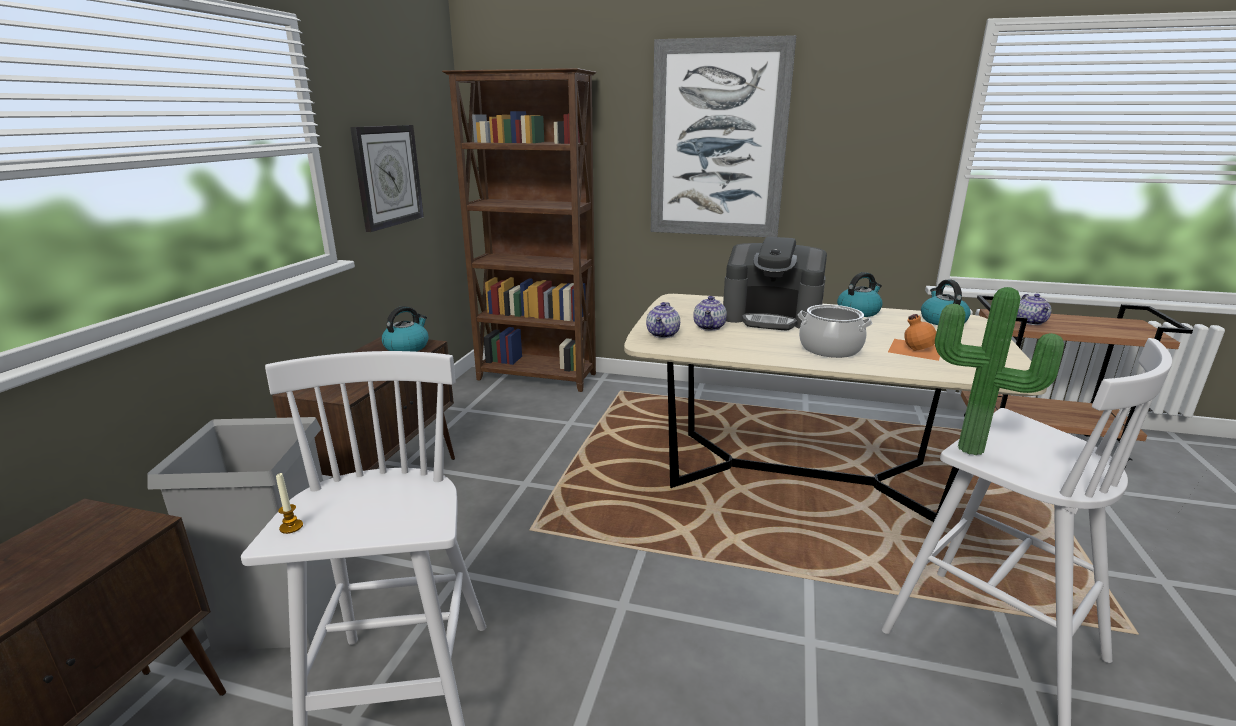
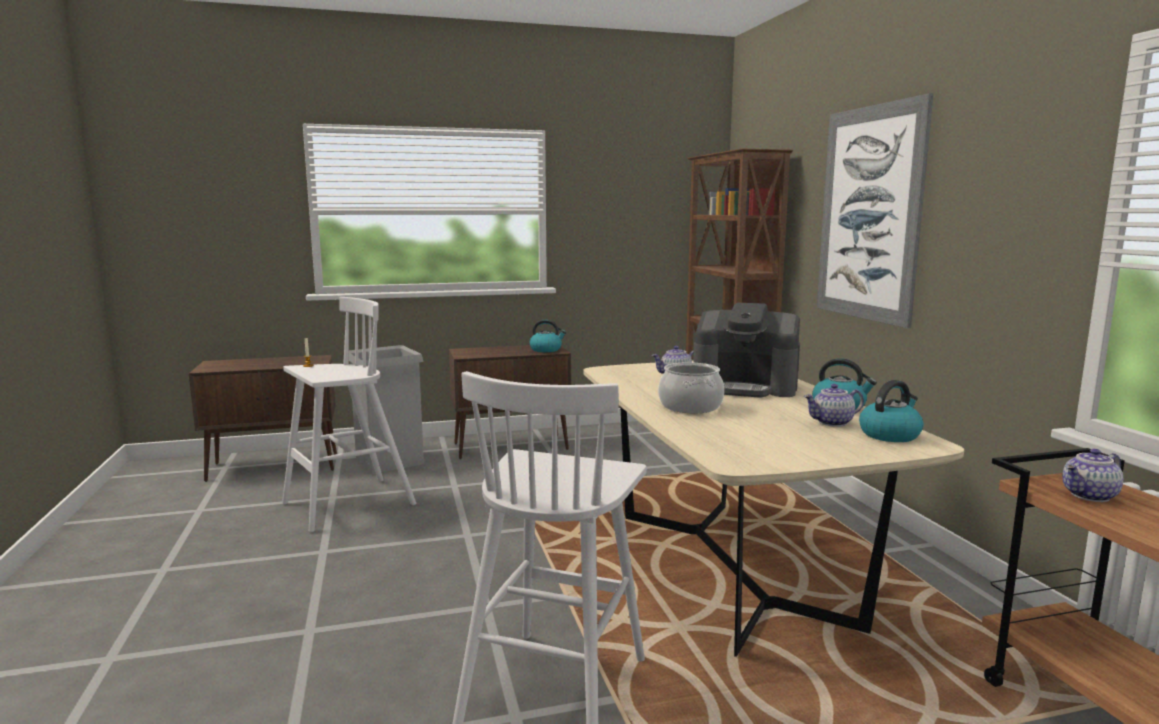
camera: 60 degrees right, 10 degrees down
(387, 176) = (615, 235): wall clock -> none
(663, 334) = (632, 370): teapot -> teapot (832, 423)
(772, 317) = (745, 386): coffee machine -> coffee machine turned 60 degrees counterclockwise
(914, 348) = (753, 429): orange bottle -> none
(971, 451) = (524, 455): potted plant -> none

